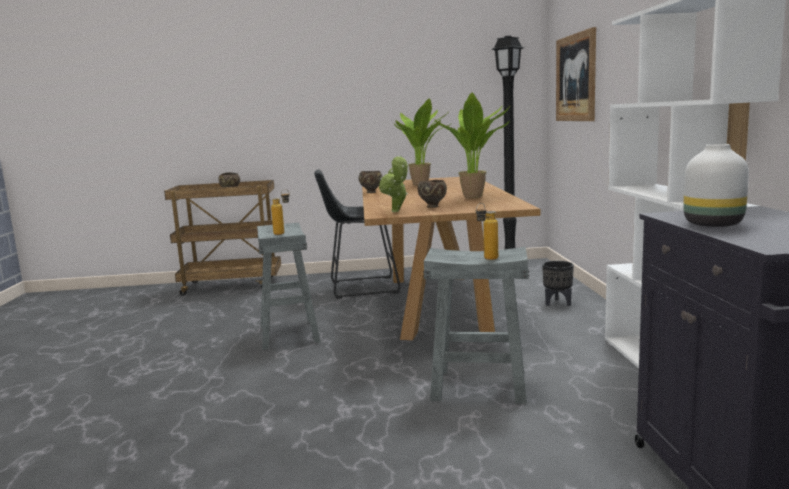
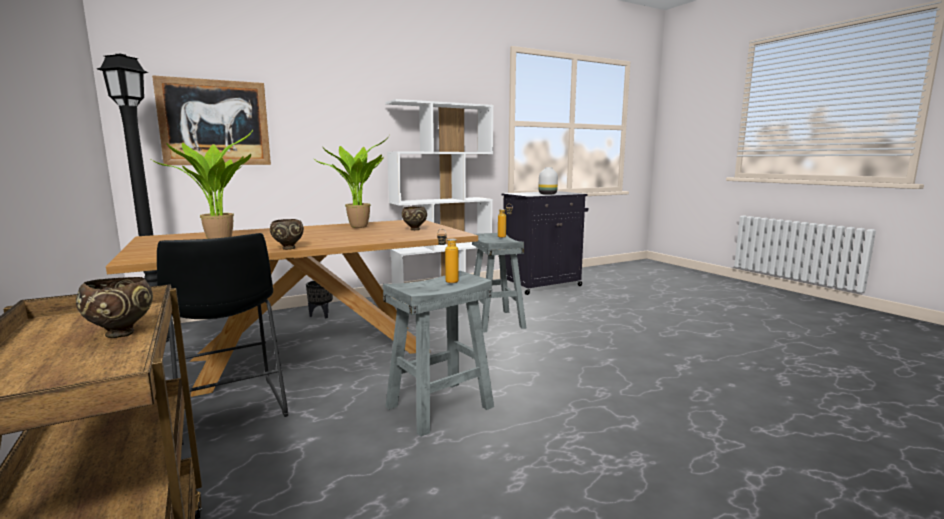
camera: 115 degrees left, 0 degrees up
(396, 212) = (442, 232): potted plant -> none

